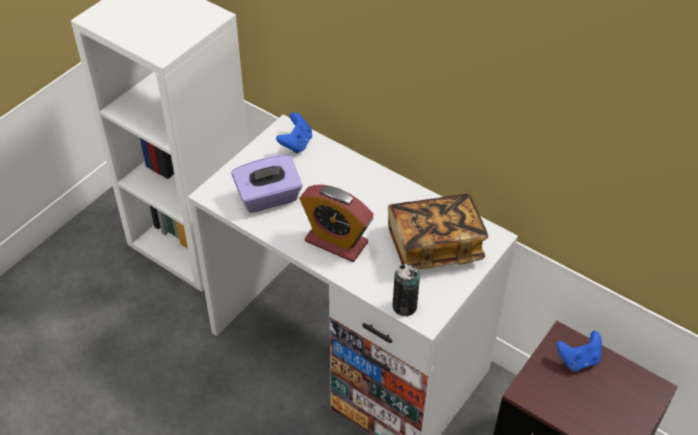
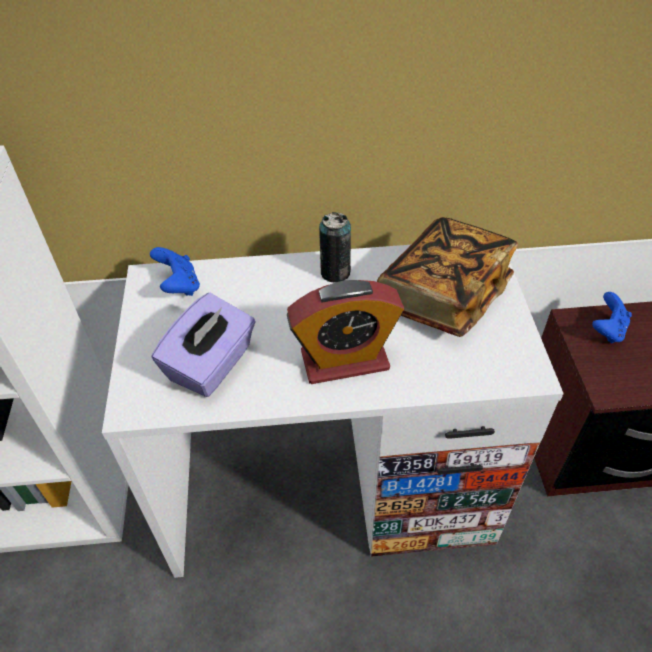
camera: 40 degrees left, 0 degrees up
(404, 306) = (495, 378): can -> can (335, 272)

